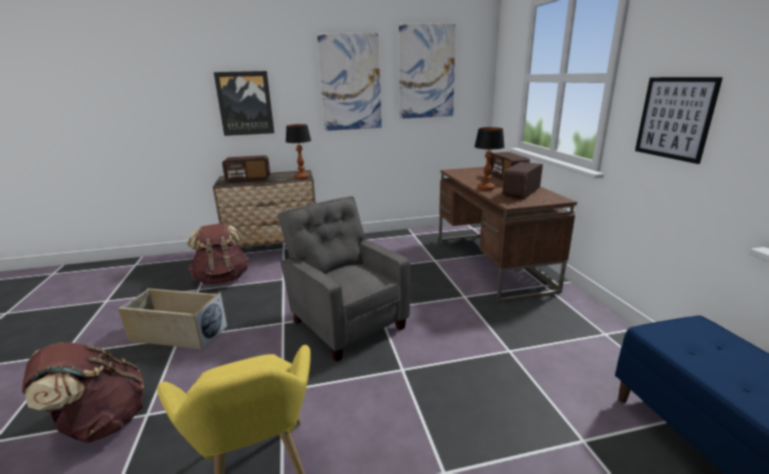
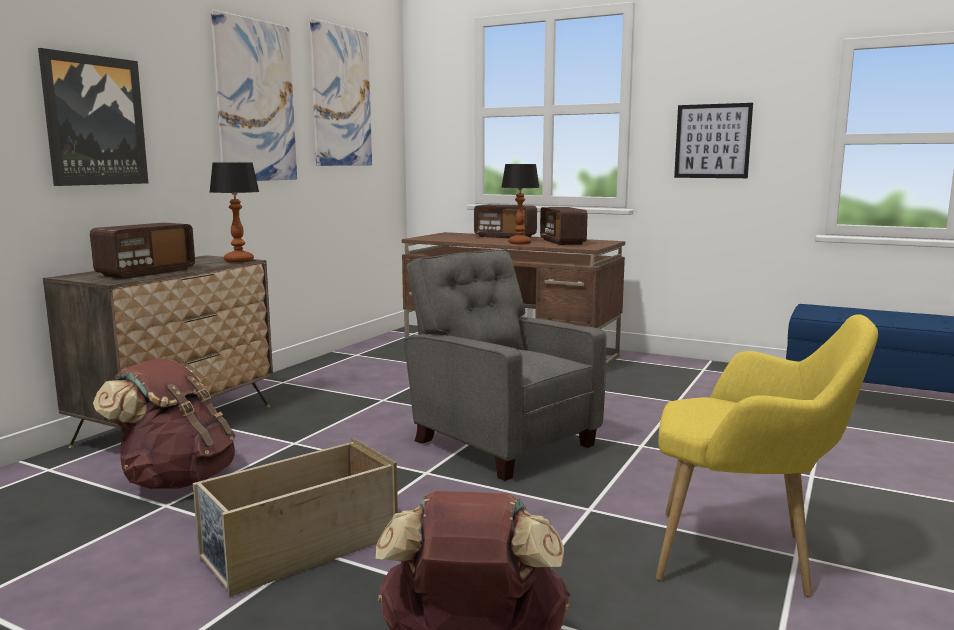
camera: 50 degrees left, 10 degrees down
(347, 323) = (501, 442): grey armchair -> grey armchair turned 45 degrees clockwise

